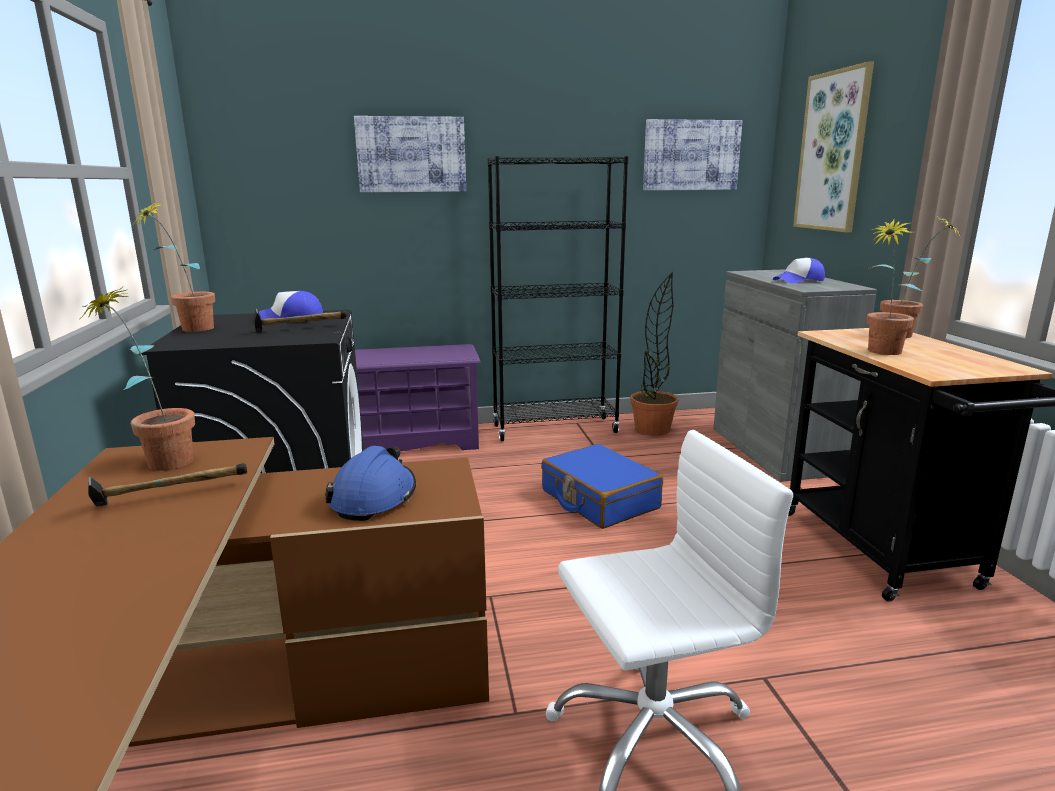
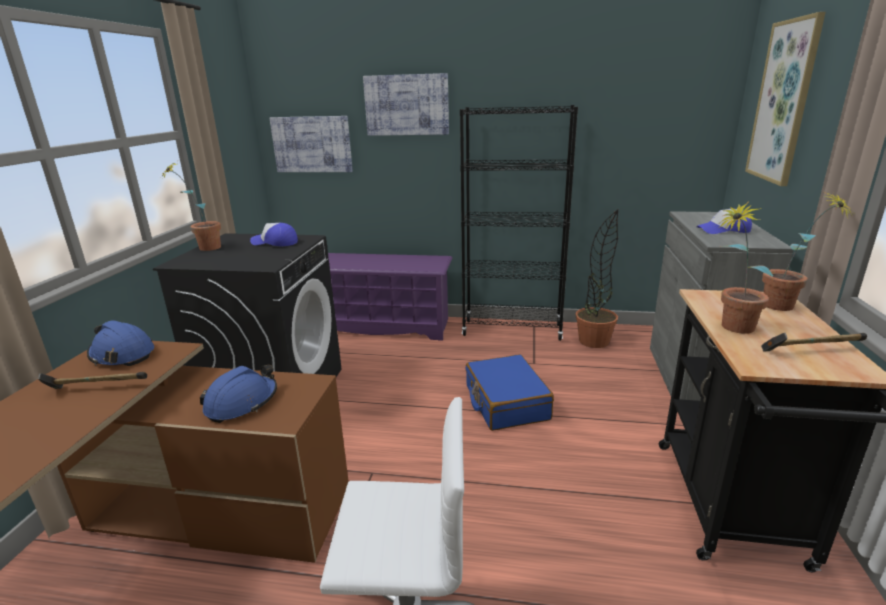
camera: 20 degrees right, 5 degrees up
(160, 460) = (122, 354): potted plant -> blue hard hat
(299, 329) = (267, 254): hammer -> hammer (810, 351)
(691, 155) = (654, 100): picture -> picture (312, 144)

